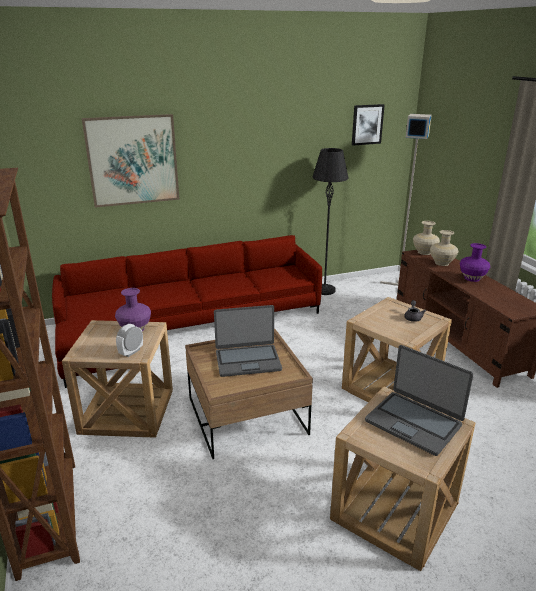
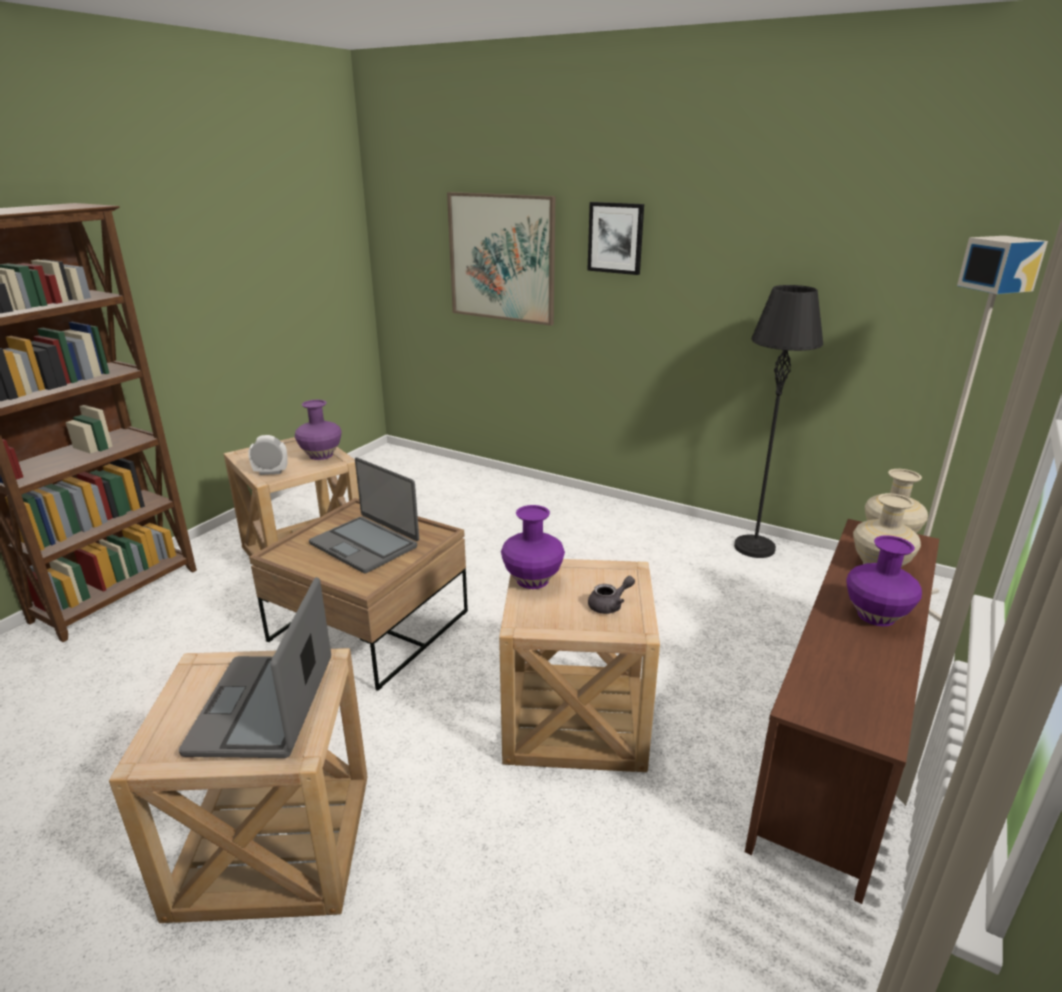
camera: 50 degrees right, 0 degrees up
(182, 326) = (500, 503): red sofa -> none
(367, 124) = (913, 252): picture -> picture (615, 238)
(374, 324) = (533, 580): none -> purple vase

